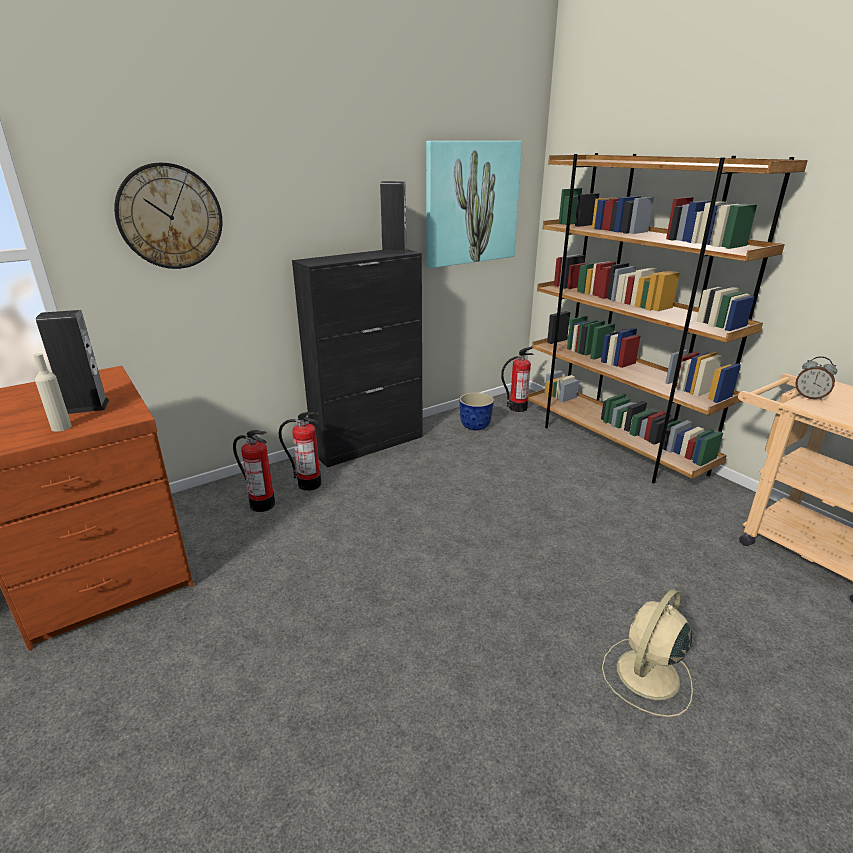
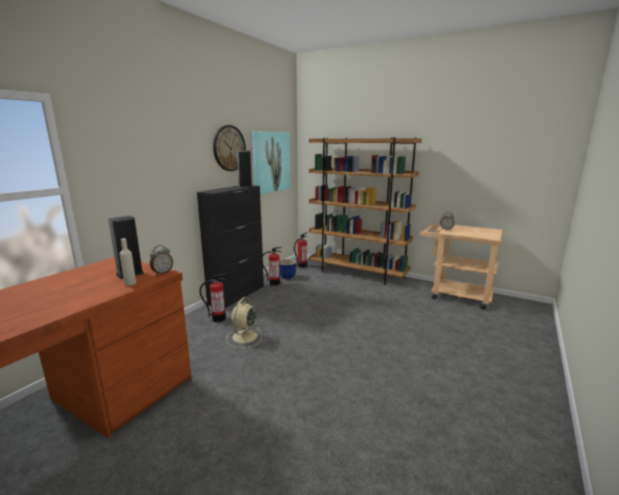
camera: 25 degrees left, 10 degrees down
(127, 414) = (162, 272): none -> alarm clock
(170, 217) = (138, 168): wall clock -> wall clock (229, 148)
(262, 504) = (199, 333): fire extinguisher -> fire extinguisher (274, 283)
(646, 676) = (432, 351): beige fan -> beige fan (244, 337)

